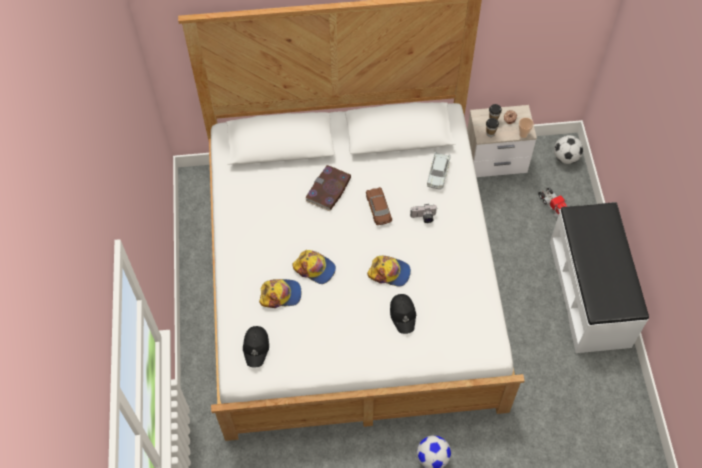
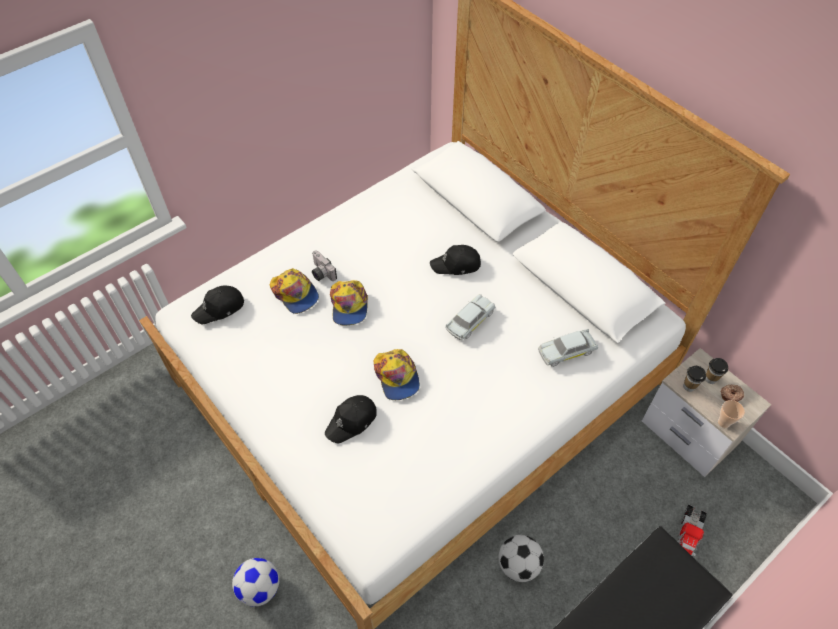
camera: 55 degrees right, 5 degrees down
(328, 189) = (456, 265): book -> black cap
(378, 209) = (470, 321): brown toy car -> white toy car
(423, 218) = (495, 370): camera -> camera (321, 273)
(566, 157) = (768, 510): football -> football (518, 565)

